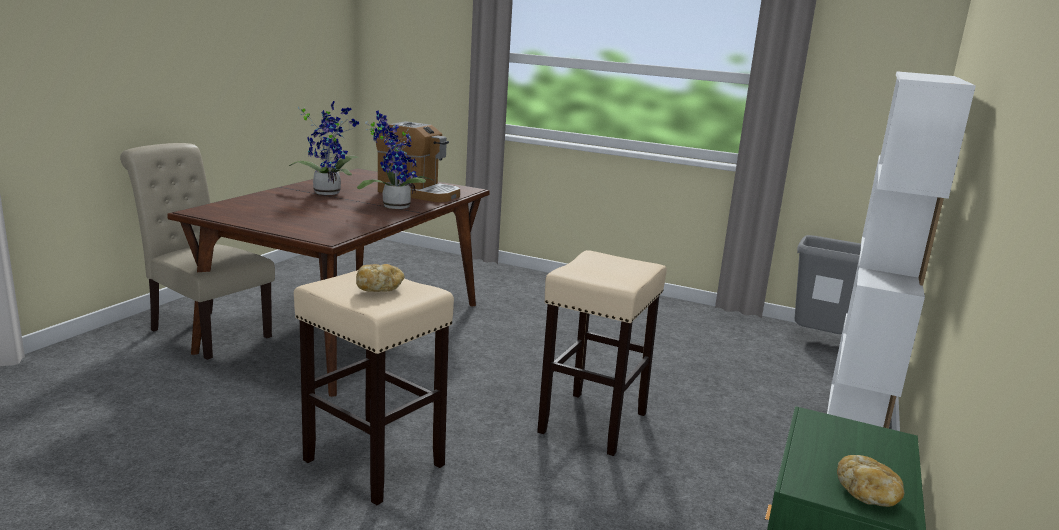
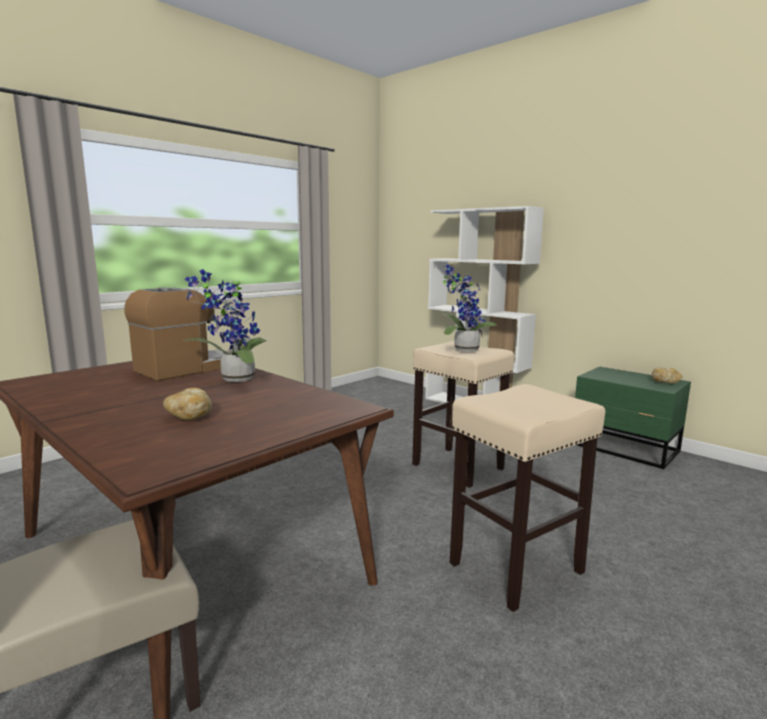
camera: 70 degrees left, 5 degrees down
(328, 192) = (124, 399): potted plant -> potted plant (463, 349)
(379, 289) = (528, 400): bread -> bread (189, 416)
(818, 341) = (368, 387): grey trash can -> none

